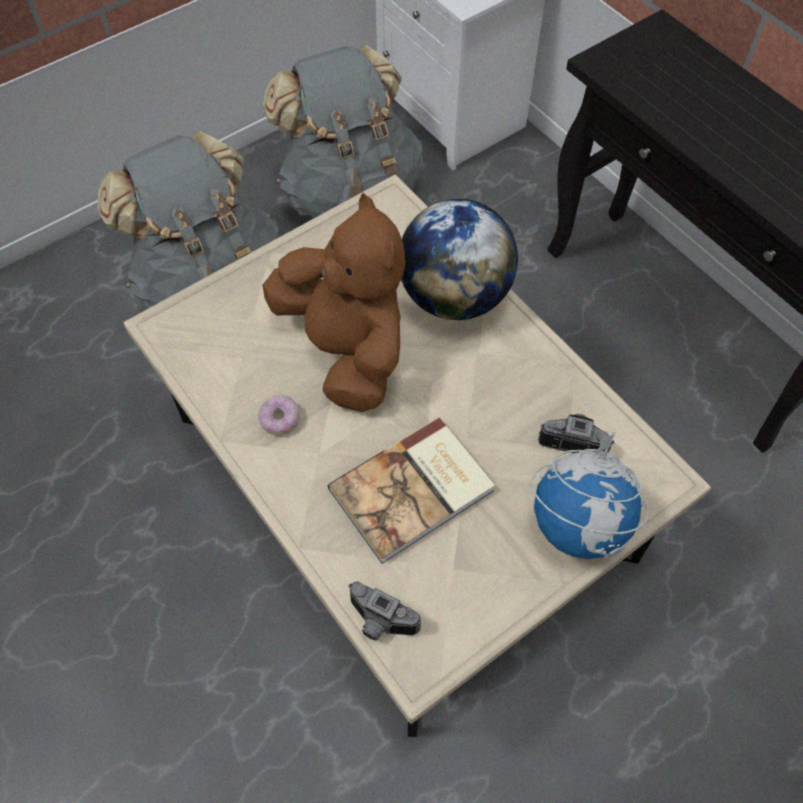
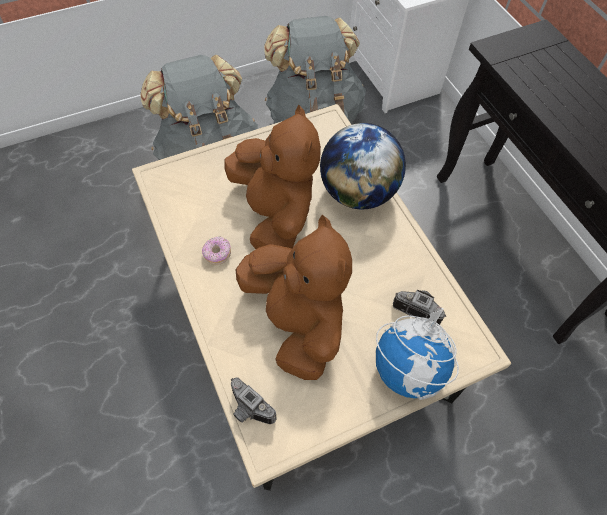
camera: 10 degrees right, 0 degrees up
(414, 492) = (296, 322): book -> brown plush toy

